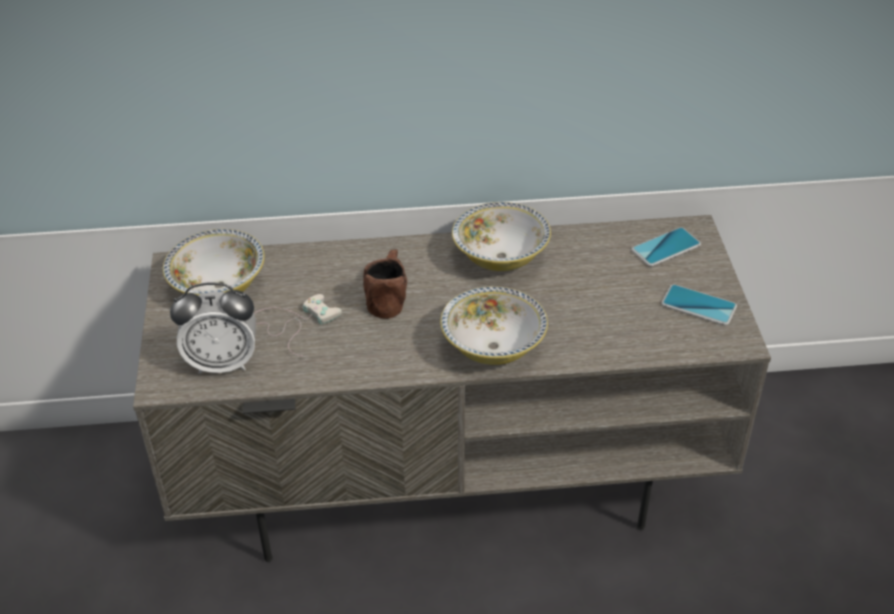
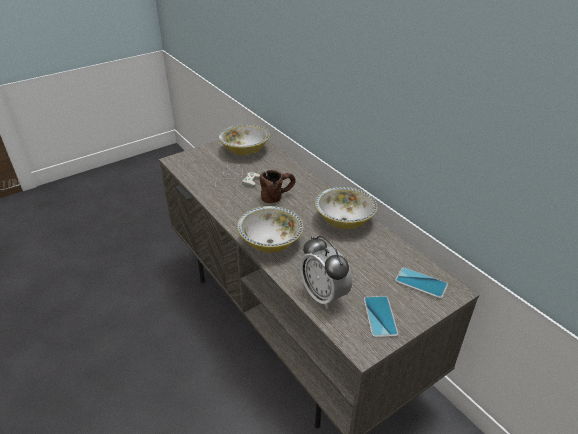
camera: 60 degrees right, 5 degrees down
(222, 362) = (198, 169): alarm clock -> alarm clock (324, 295)

